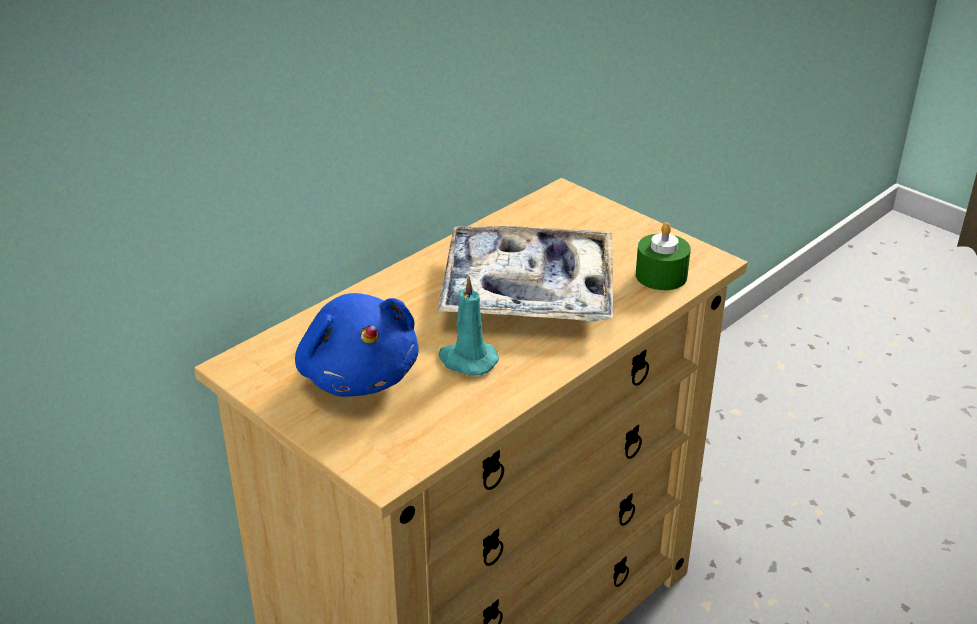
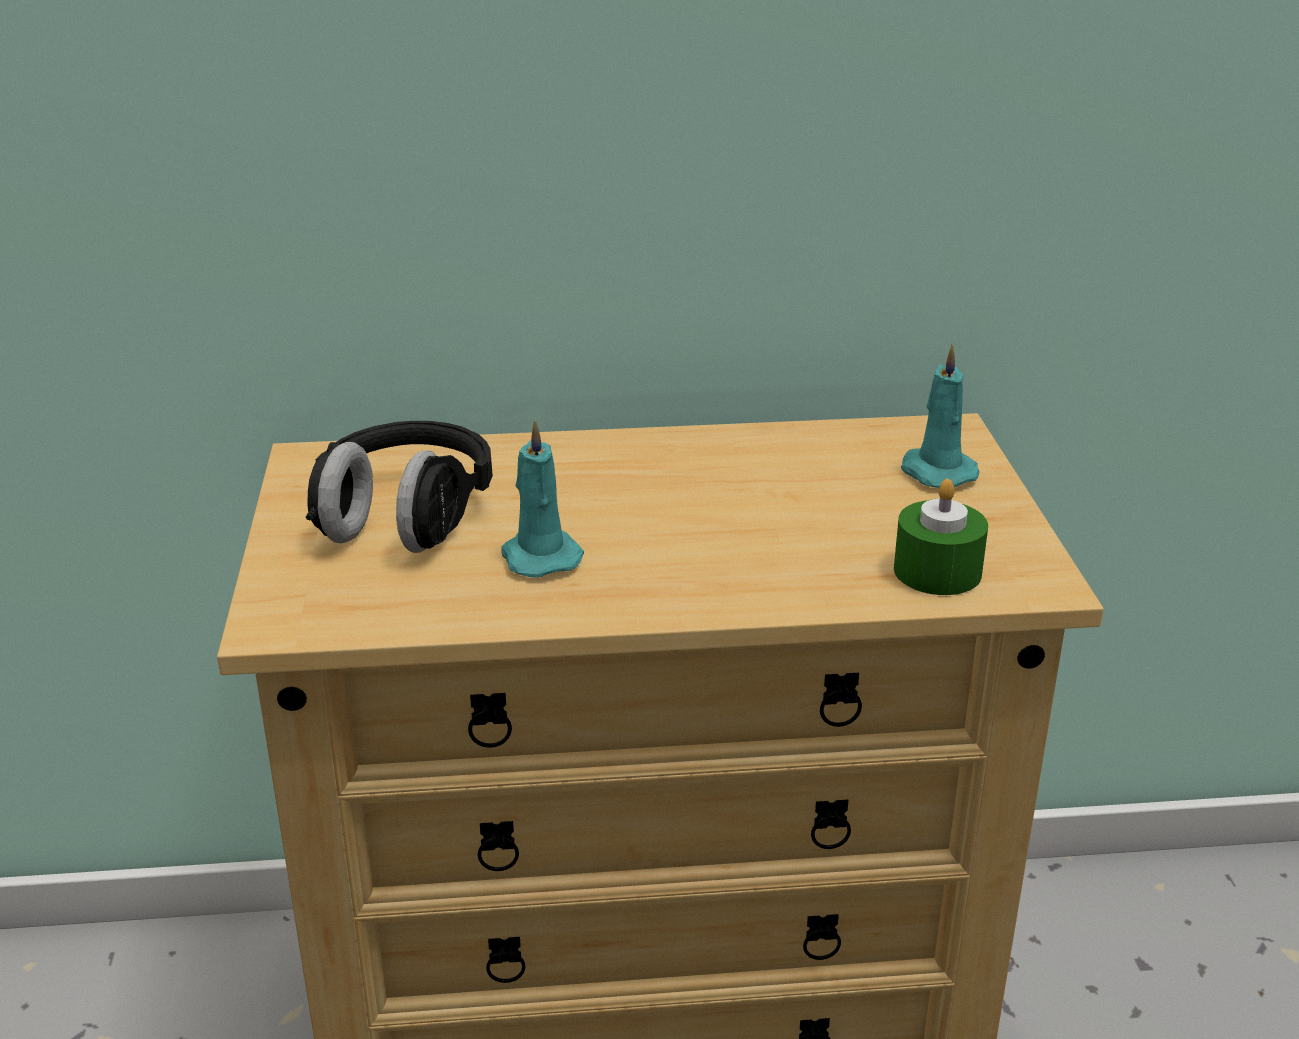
camera: 40 degrees right, 5 degrees down
(358, 375) = (404, 518): blue plush toy -> black headphones
(527, 290) = (729, 515): tray -> none
(588, 221) = (935, 472): none -> turquoise candle

